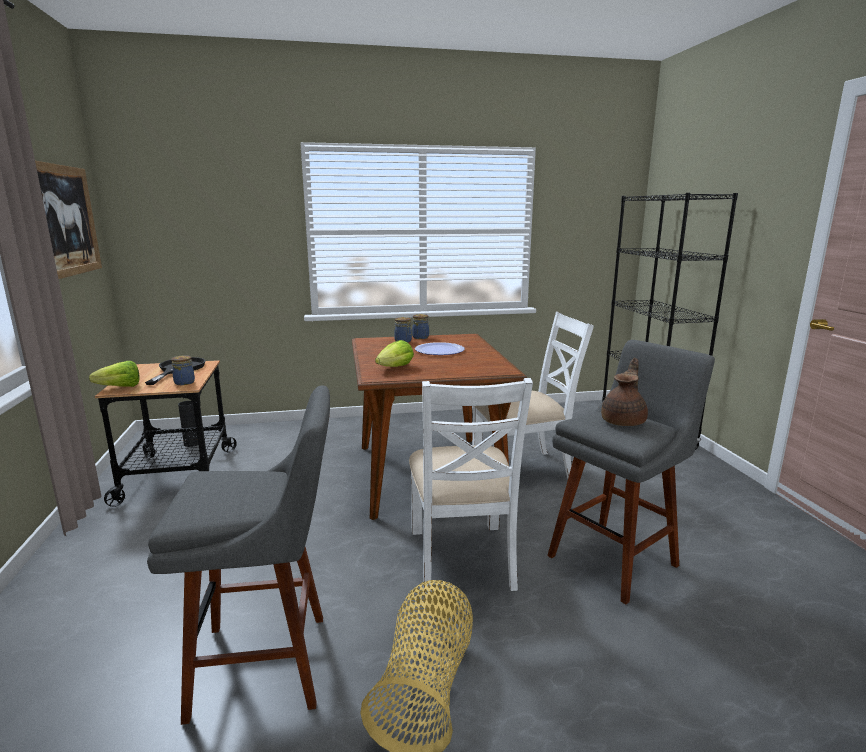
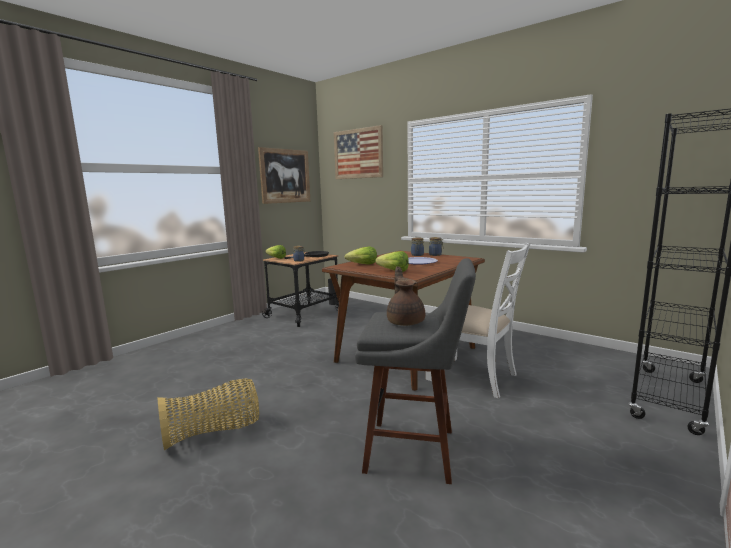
camera: 50 degrees right, 5 degrees down
(199, 183) = (358, 154): none -> picture
(269, 664) = (199, 390): grey stool -> none
(459, 369) = (391, 271): none -> lettuce
(462, 558) = (334, 398): white chair -> none
(624, 421) = (405, 321): brown teapot -> brown teapot turned 90 degrees counterclockwise

